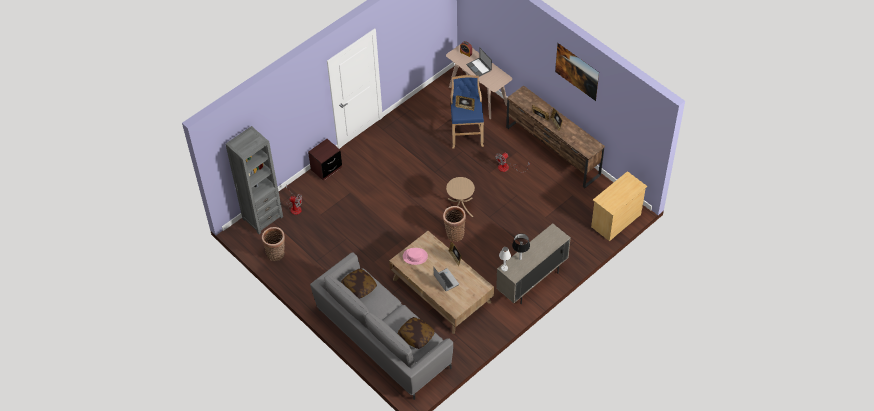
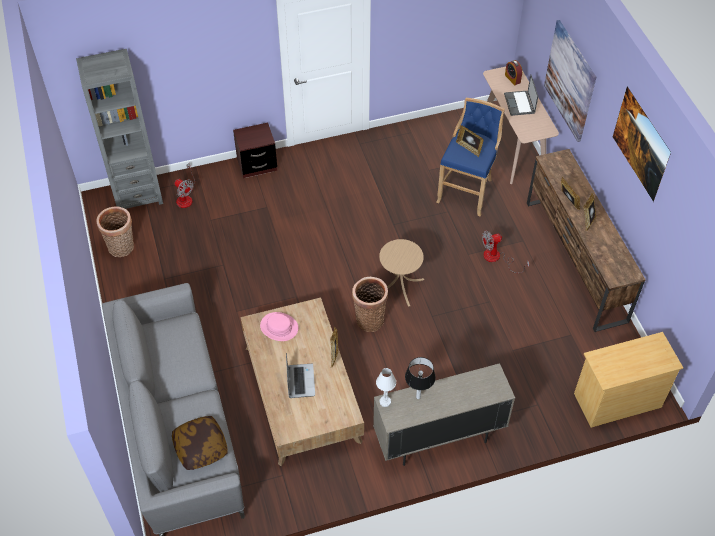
camera: 25 degrees right, 0 degrees up
(359, 287) = (171, 337): pillow -> none
(512, 45) = (570, 81): none -> picture

